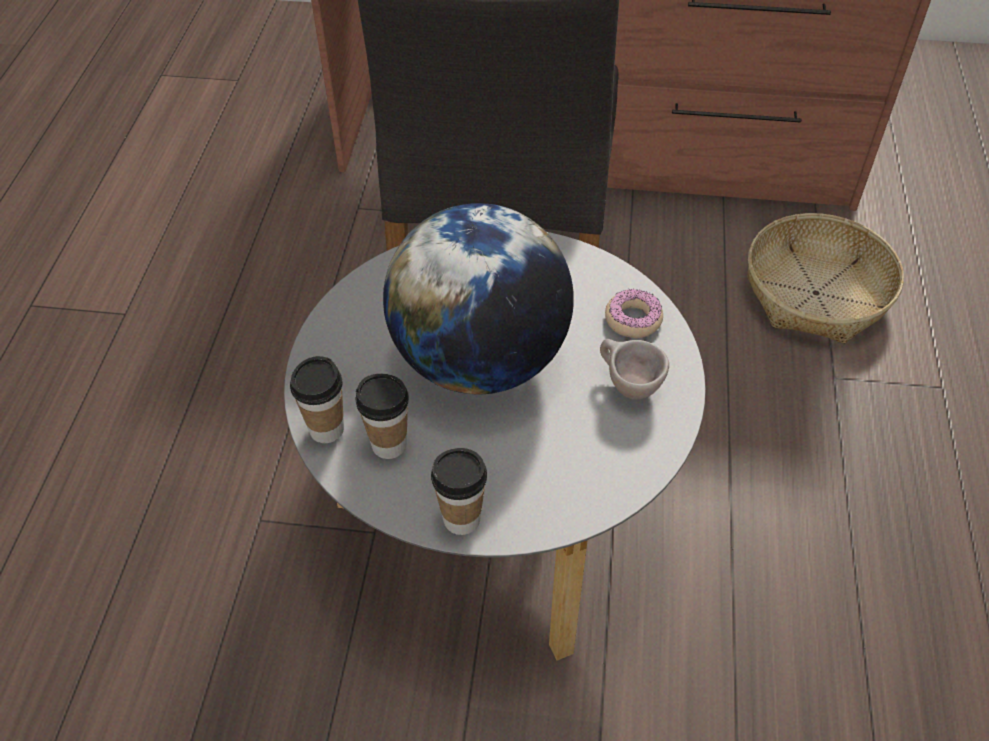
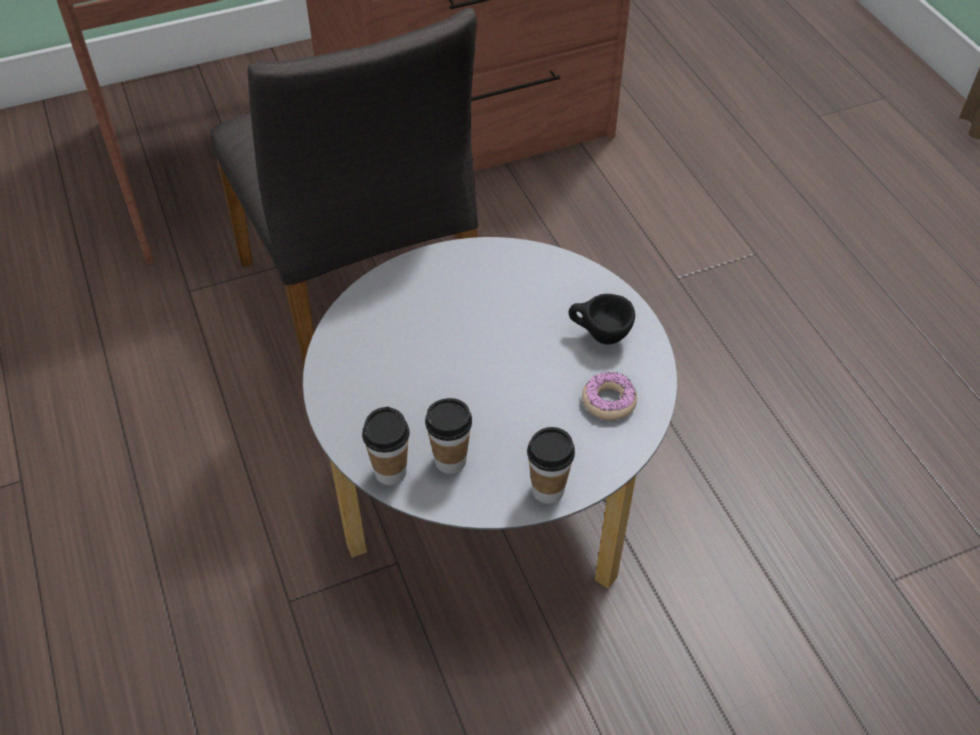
camera: 30 degrees left, 0 degrees up
(480, 360) = (474, 364): globe -> none
(626, 386) = (598, 336): beige cup -> black cup
(633, 319) = (568, 283): donut -> donut (608, 401)
(816, 293) = (624, 216): basket -> none

